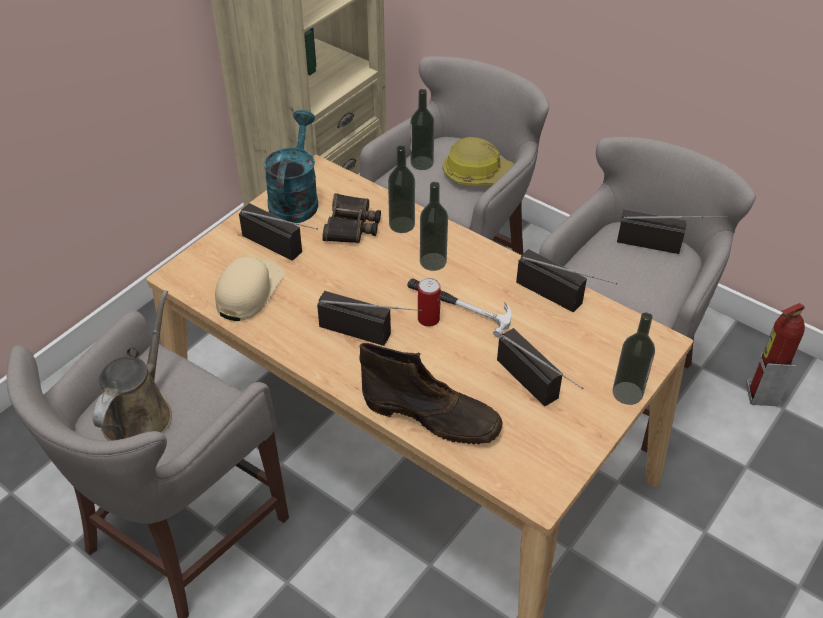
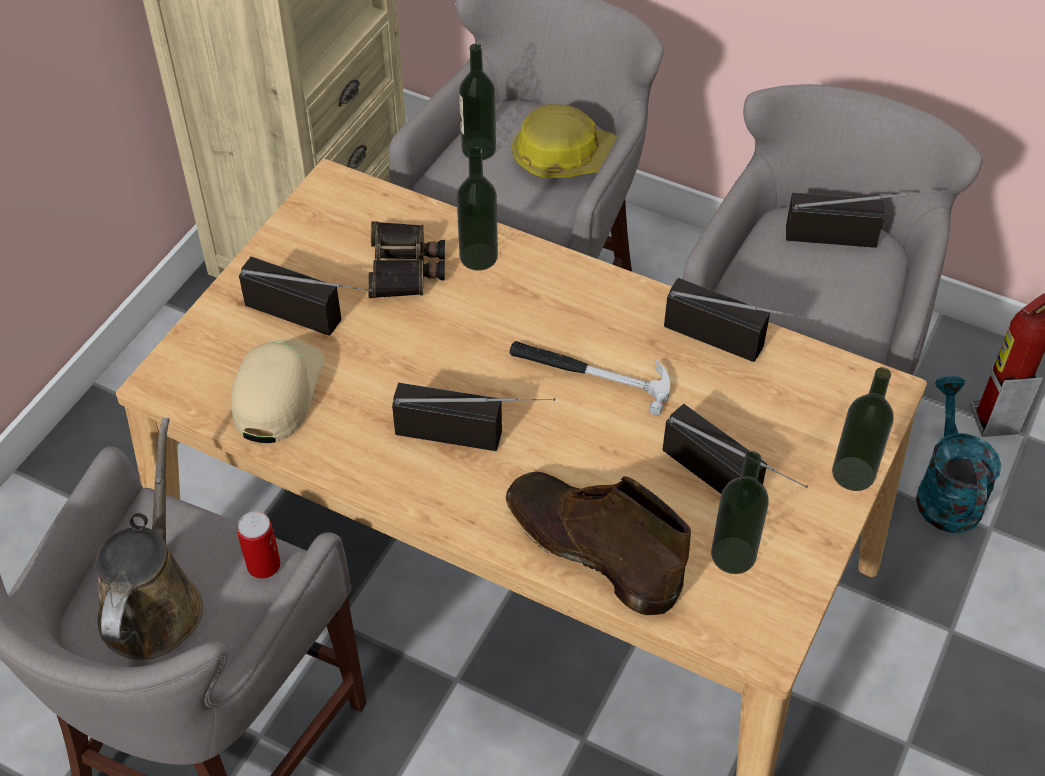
camera: 10 degrees left, 5 degrees up
(295, 199) = (310, 235): turquoise watering can -> turquoise watering can (945, 491)
(428, 319) = (551, 400): can -> can (263, 565)
(432, 416) = (590, 548): brown boot -> brown boot turned 150 degrees counterclockwise
(433, 261) = (537, 309): bottle -> bottle (733, 555)

